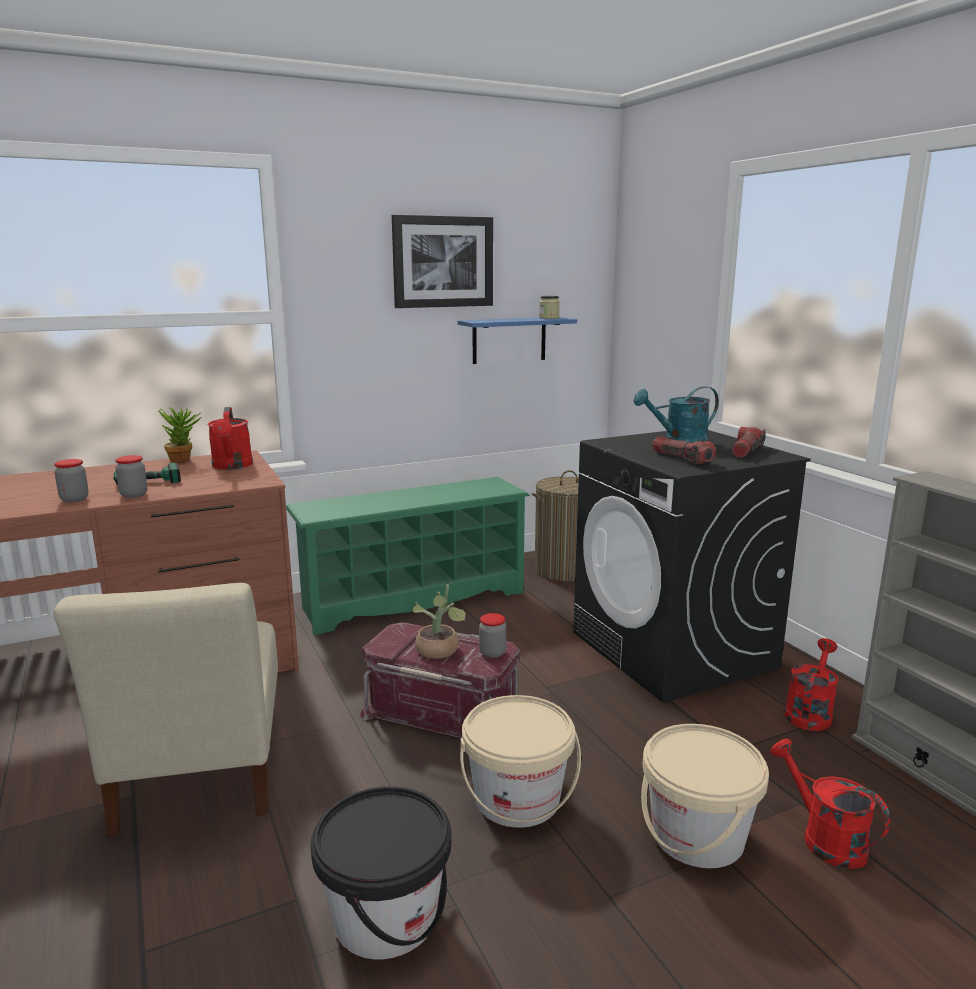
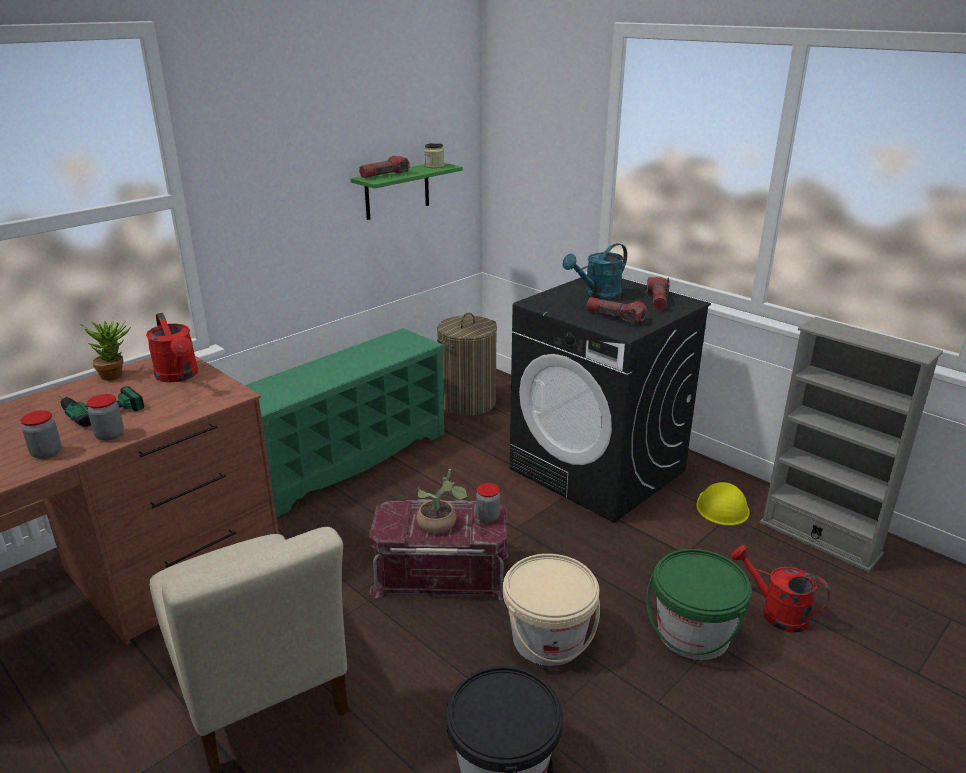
camera: 20 degrees left, 10 degrees up
(443, 262) = (333, 120): picture -> none
(492, 320) = (384, 175): none -> flashlight
(509, 340) = (397, 191): blue shelf -> green shelf
(697, 835) = (693, 634): beige bucket -> green bucket
(809, 712) = (722, 507): red watering can -> yellow hard hat

